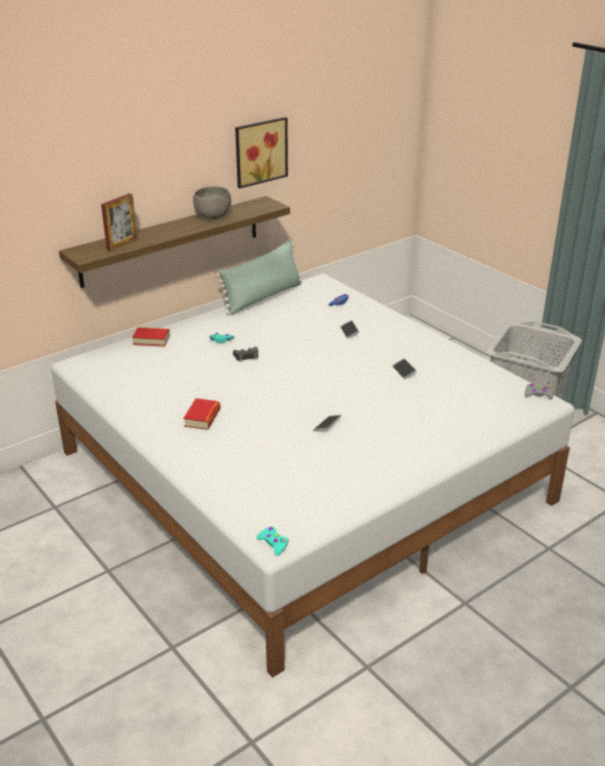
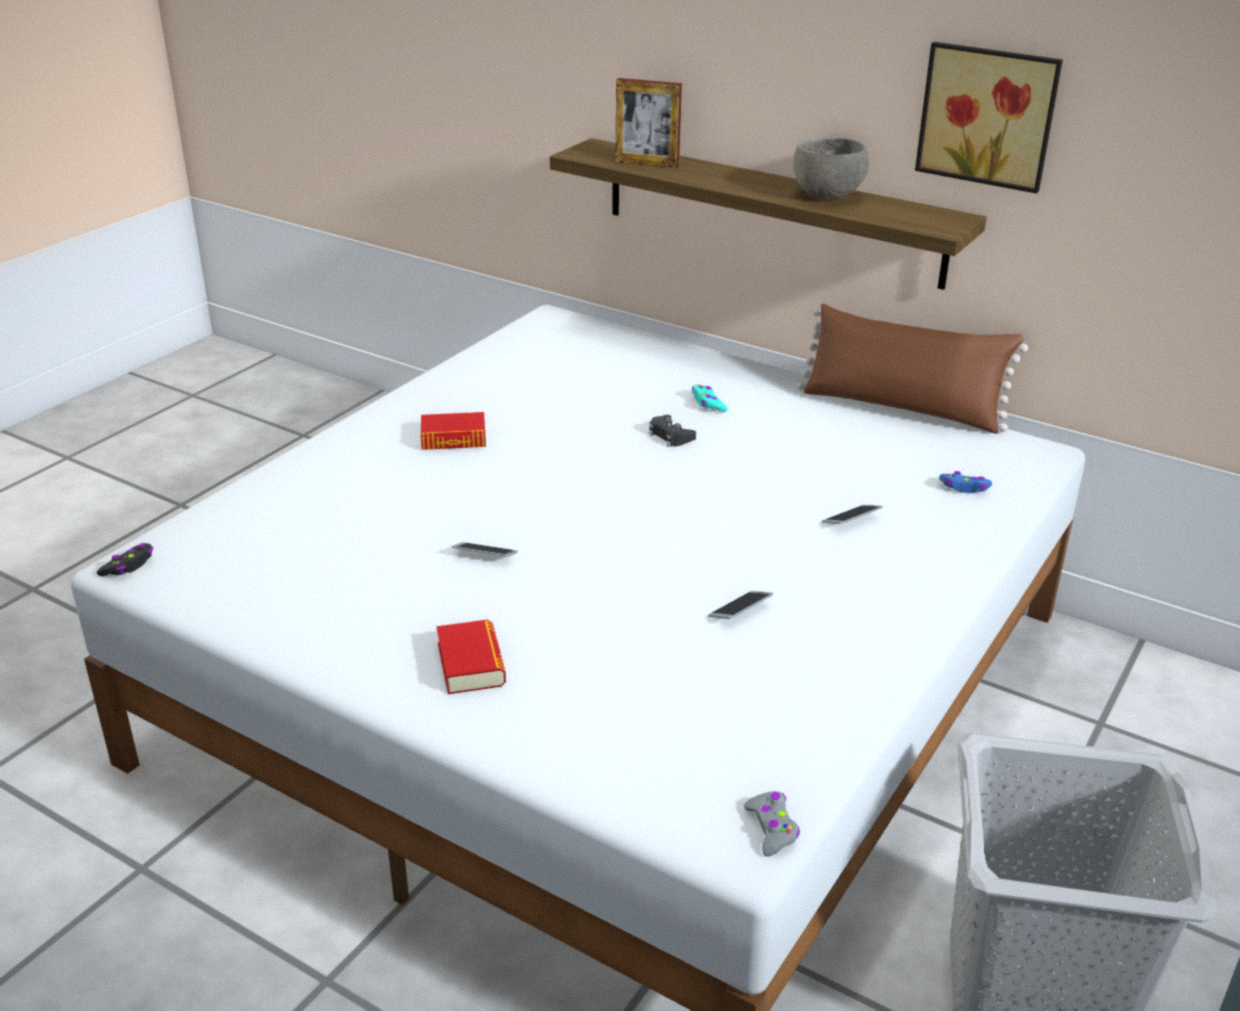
camera: 70 degrees right, 0 degrees up
(151, 340) = (662, 350): book -> book (471, 664)
(263, 297) = (902, 408): green pillow -> brown pillow
(273, 543) = (129, 566): turquoise game controller -> black game controller

